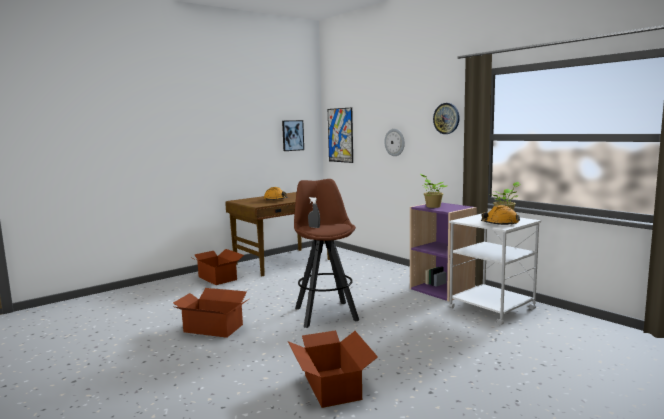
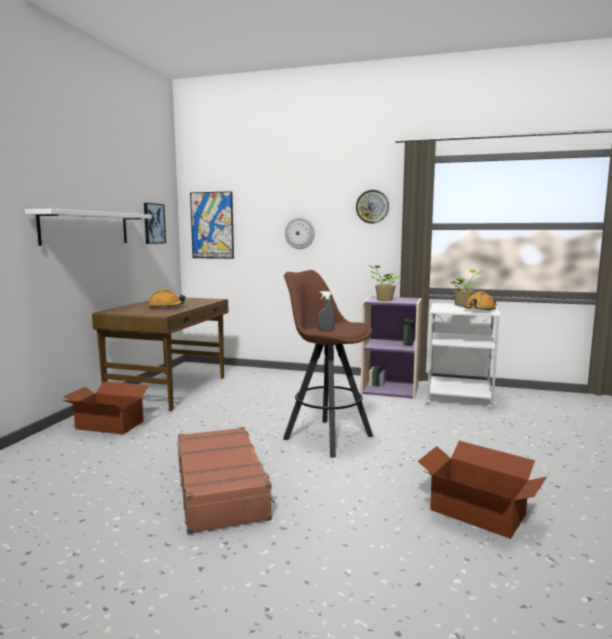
camera: 35 degrees left, 0 degrees up
(213, 328) = (222, 489): cardboard box -> brown suitcase
(225, 143) = (86, 228): none -> white shelf

